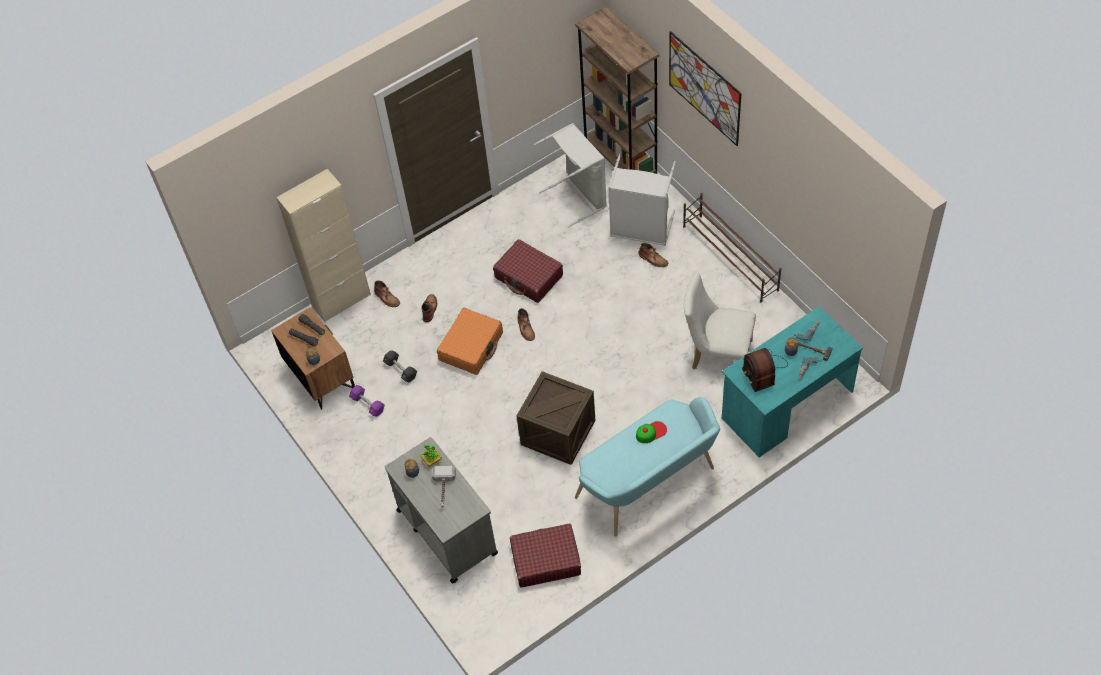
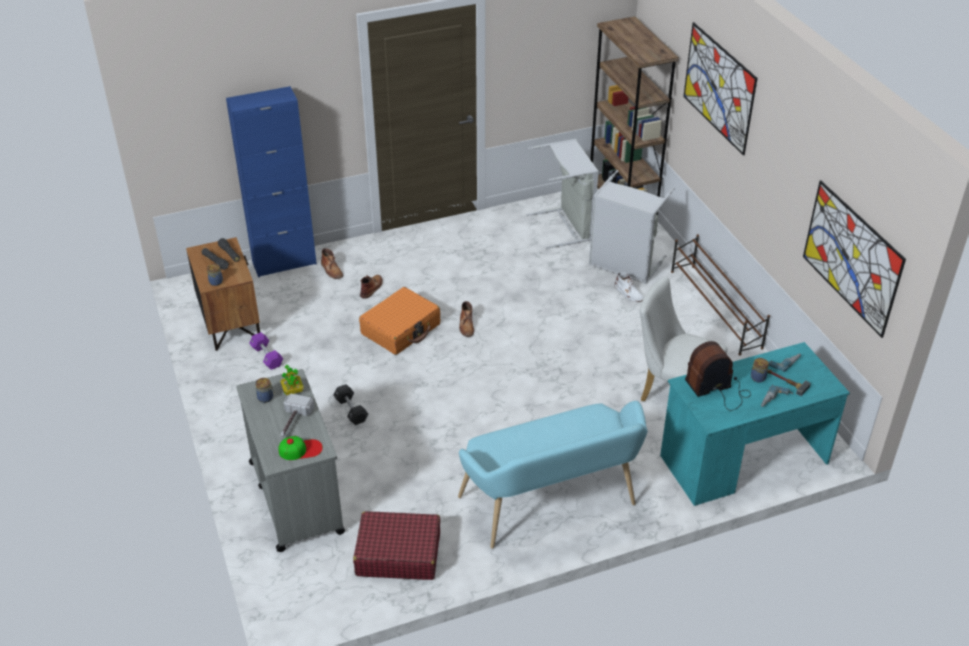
camera: 10 degrees right, 15 degrees down
(341, 300) = (284, 263): beige cabinet -> blue cabinet
(401, 370) = (316, 334): black dumbbell -> black dumbbell (351, 410)
(529, 277) = (488, 282): red suitcase -> none
(558, 432) = (464, 428): crate -> none
(651, 432) = (564, 429): cap -> cap (300, 449)
(653, 259) = (628, 293): brown boot -> white boot
(762, 370) = (718, 389): radio -> radio turned 75 degrees clockwise
(847, 243) = (851, 257): none -> picture

